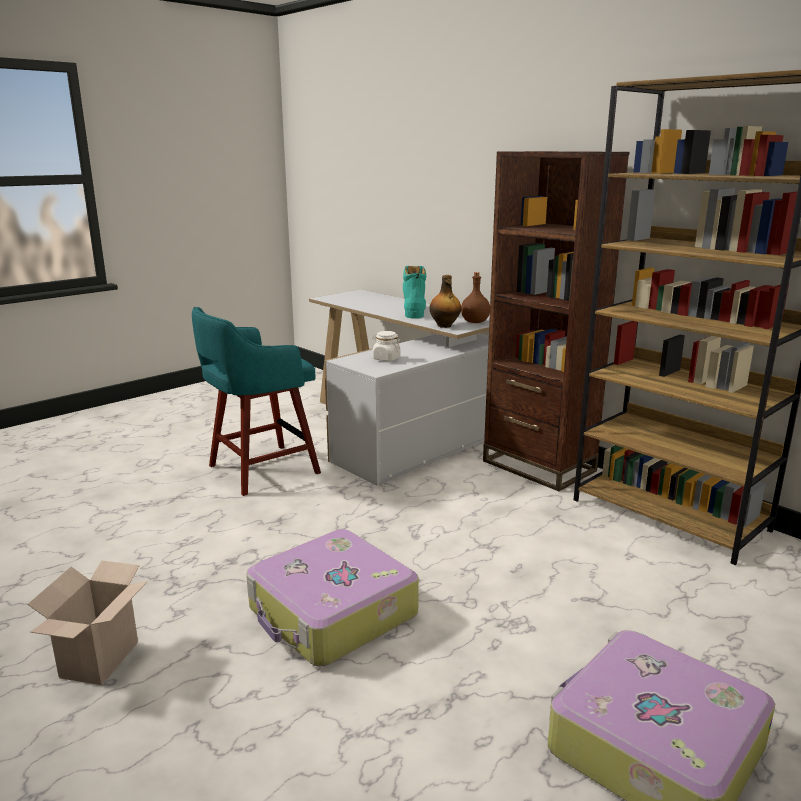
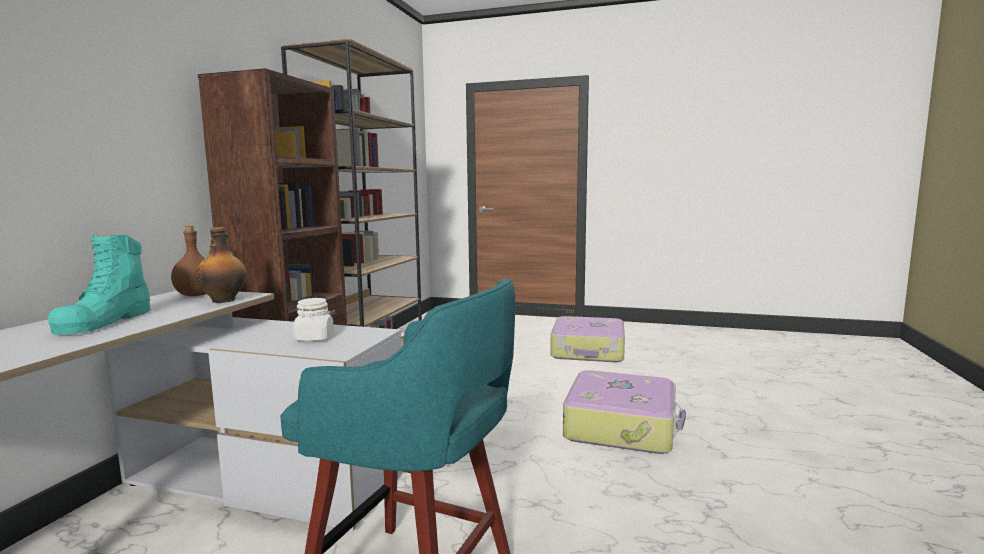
camera: 120 degrees left, 10 degrees down
(100, 661) = (816, 486): cardboard box -> none
(414, 311) = (106, 321): turquoise boot -> turquoise boot turned 60 degrees counterclockwise

